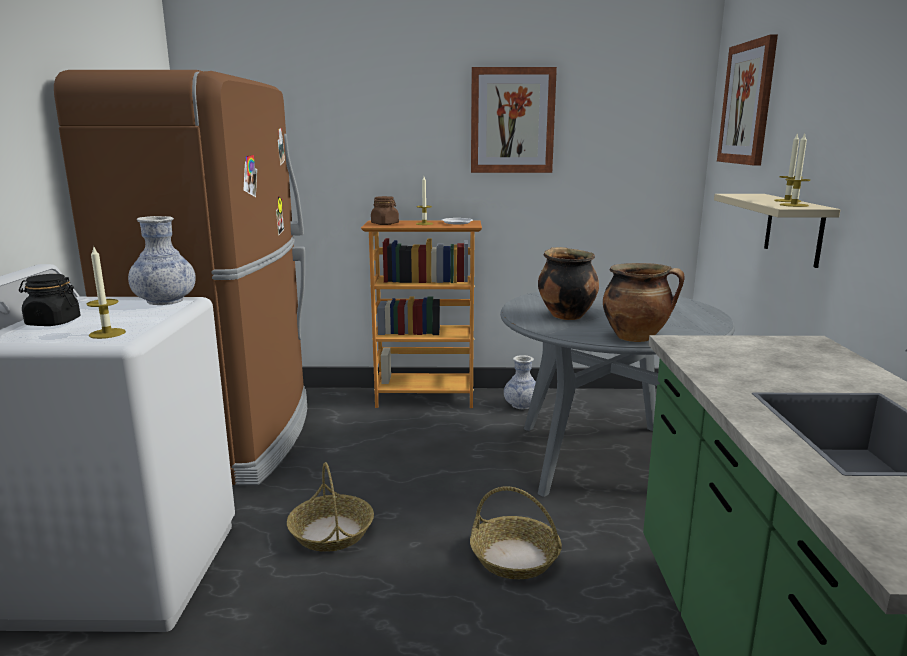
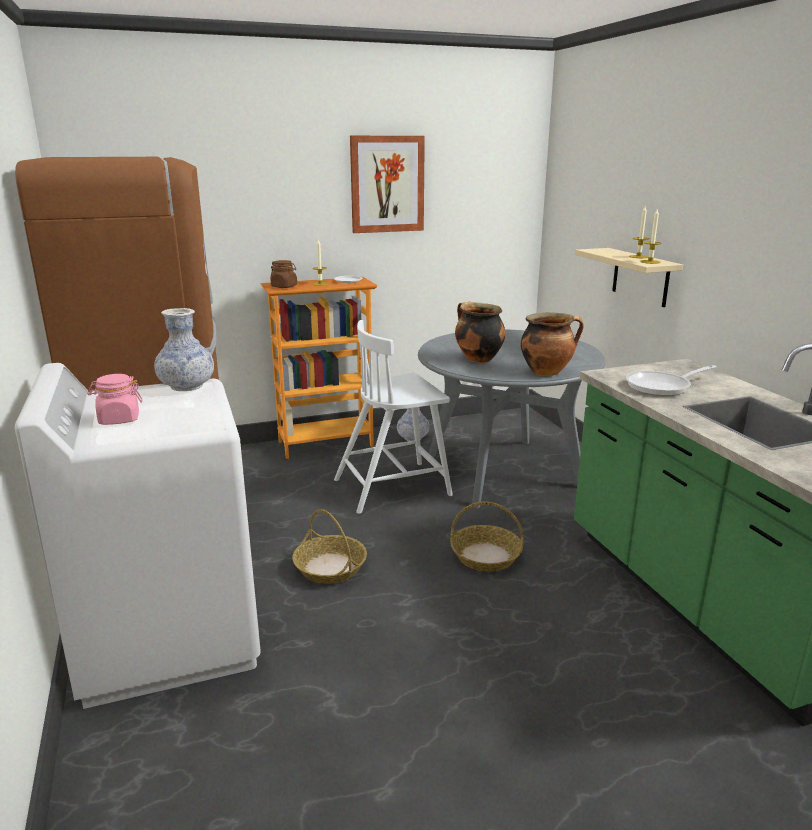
camera: 20 degrees left, 5 degrees up
(53, 322) = (119, 419): black jar -> pink jar
(107, 333) = (192, 423): candle -> none
(464, 455) = (394, 487): none -> white chair
(747, 103) = (586, 172): picture -> none
(747, 365) = (662, 387): none -> frying pan

